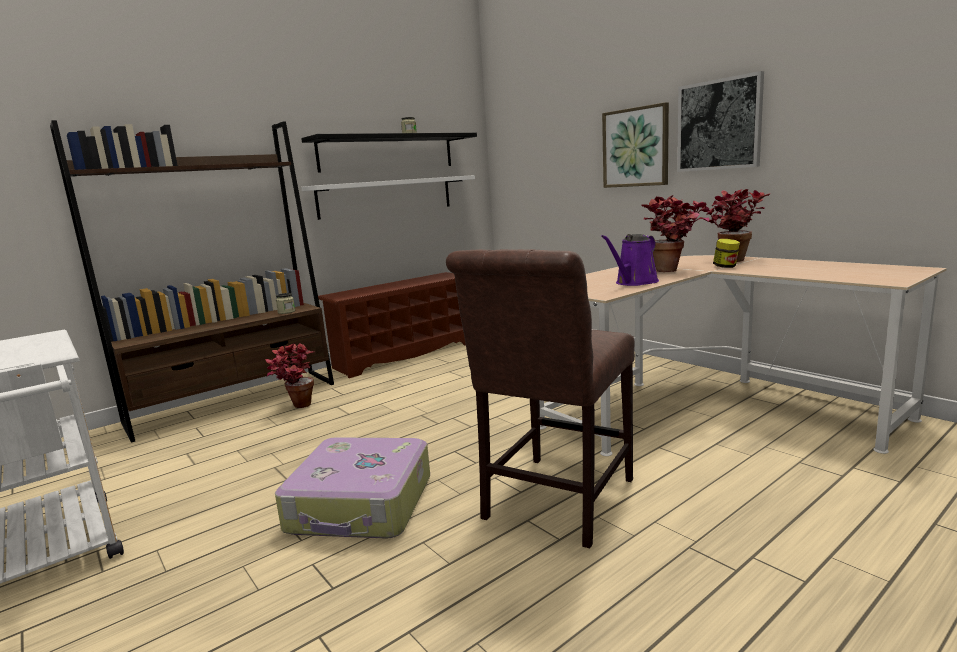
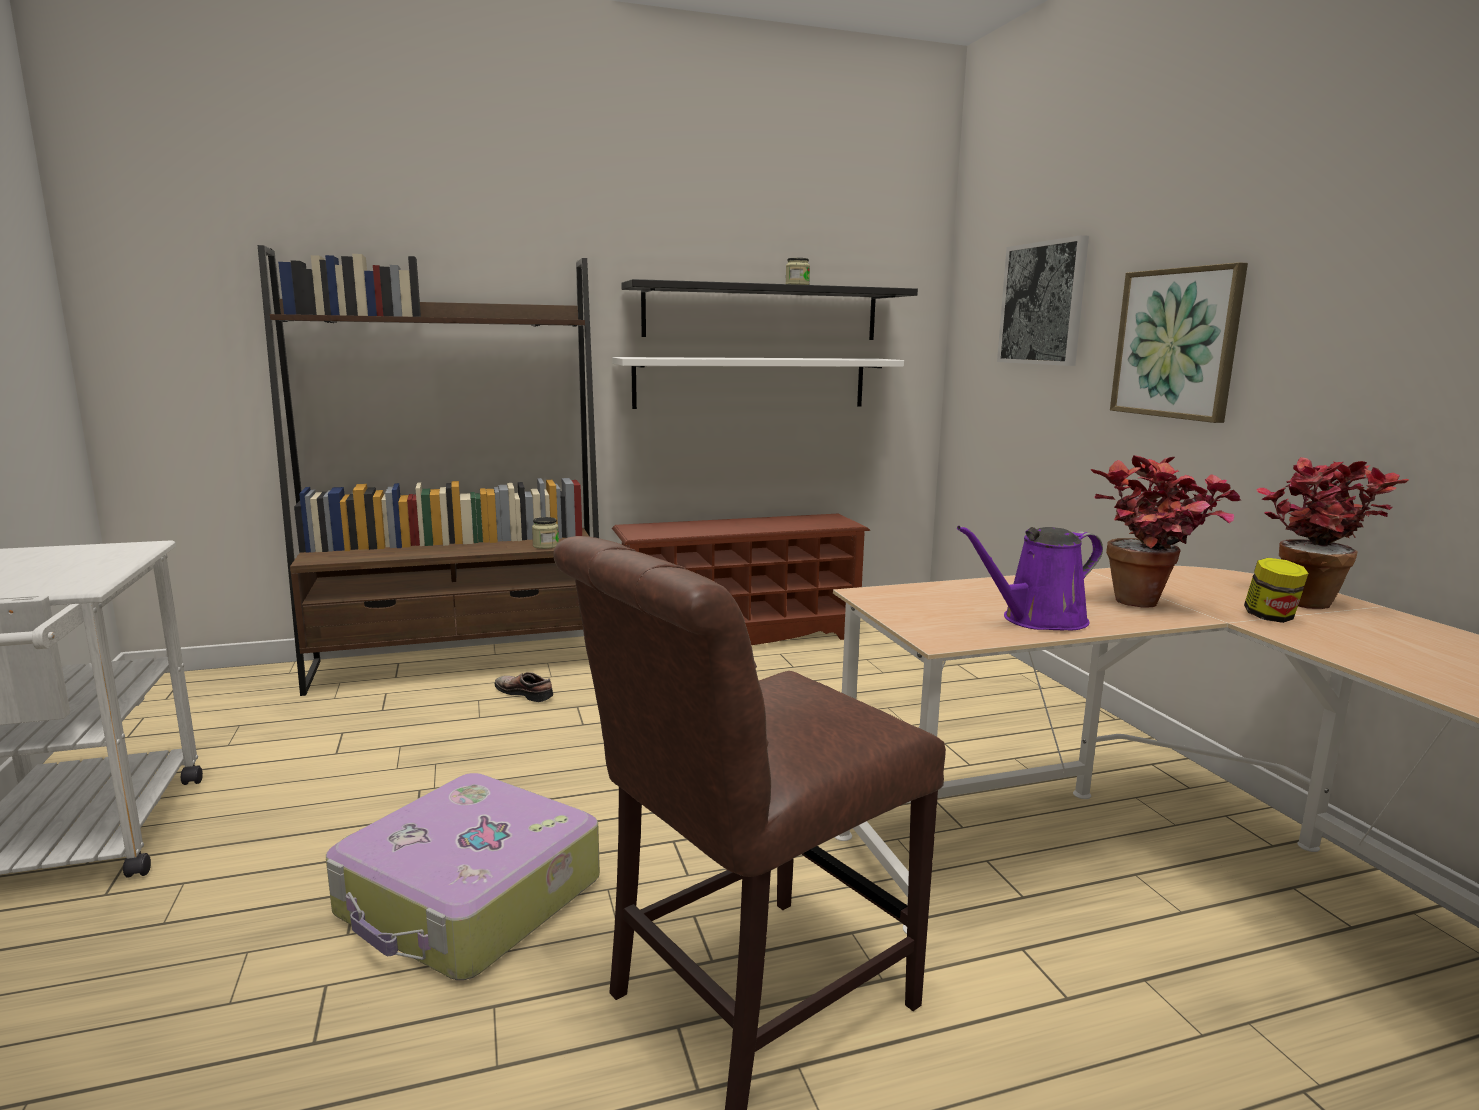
camera: 20 degrees right, 0 degrees up
(296, 407) = (526, 693): potted plant -> shoe
(719, 125) = (1339, 318): picture -> picture (1043, 303)

